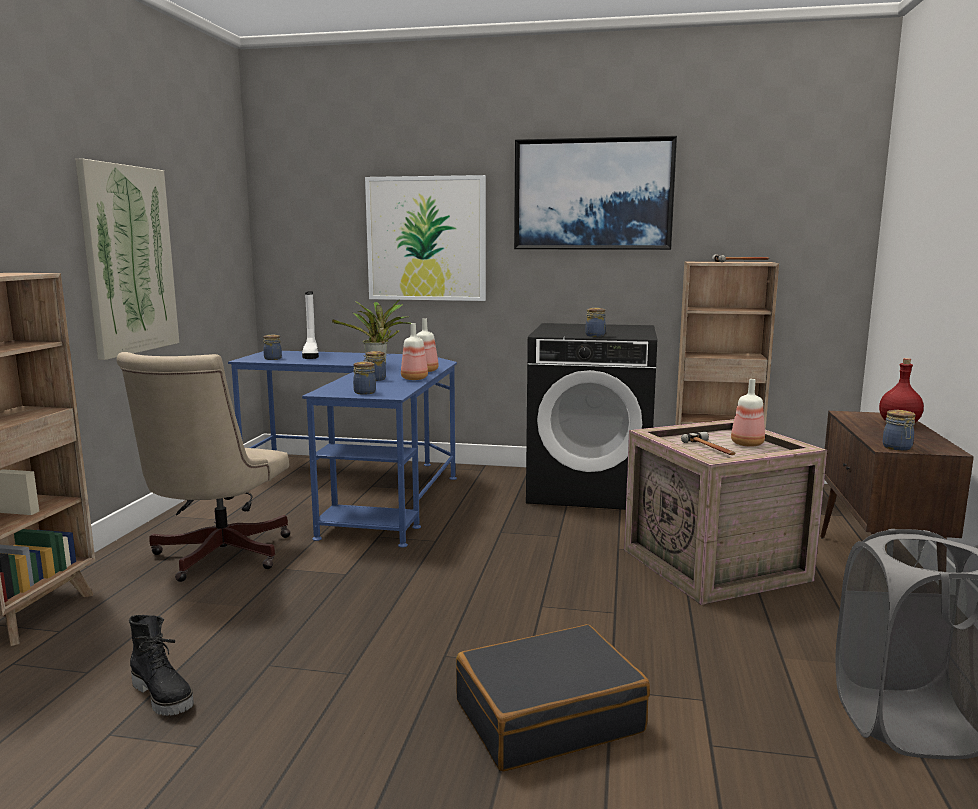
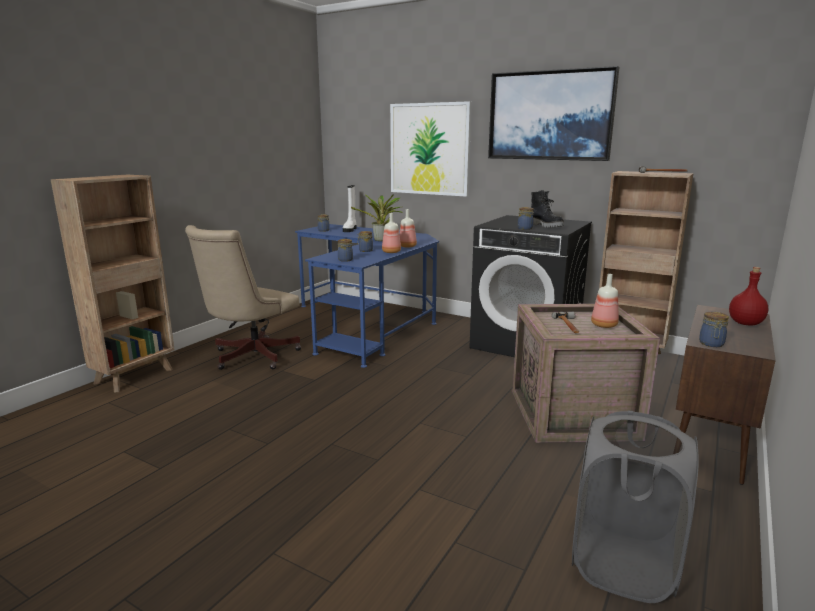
camera: 20 degrees right, 5 degrees up
(129, 260) = (220, 164): picture -> none
(164, 696) = (164, 435): black boot -> black boot (546, 226)
(548, 716) = (363, 496): black suitcase -> none

